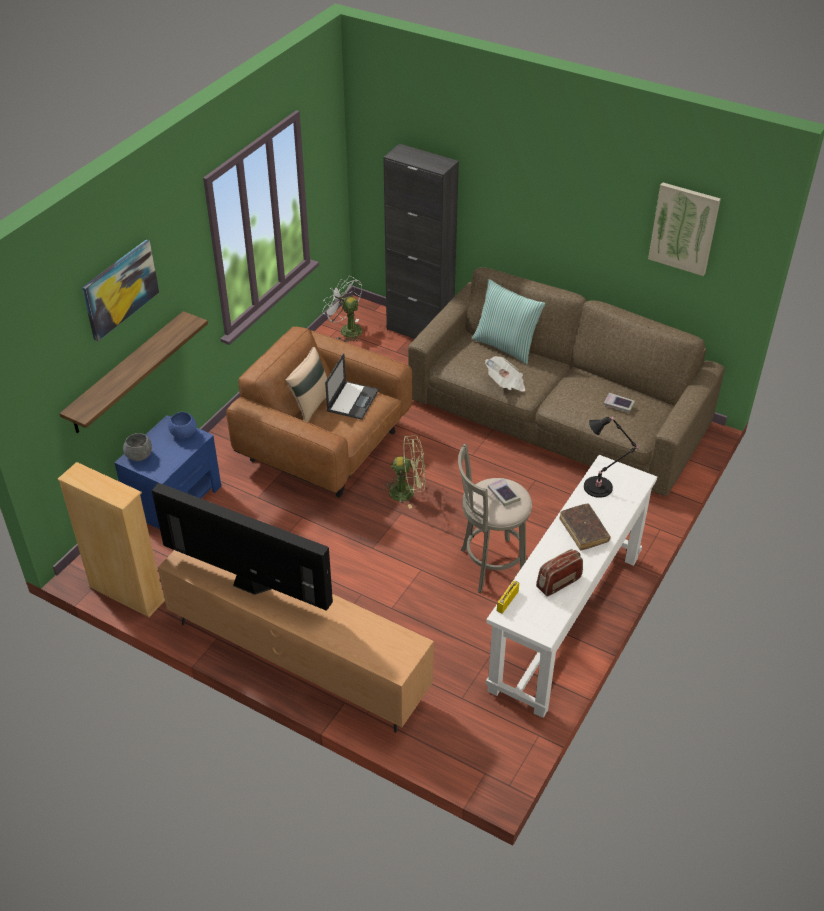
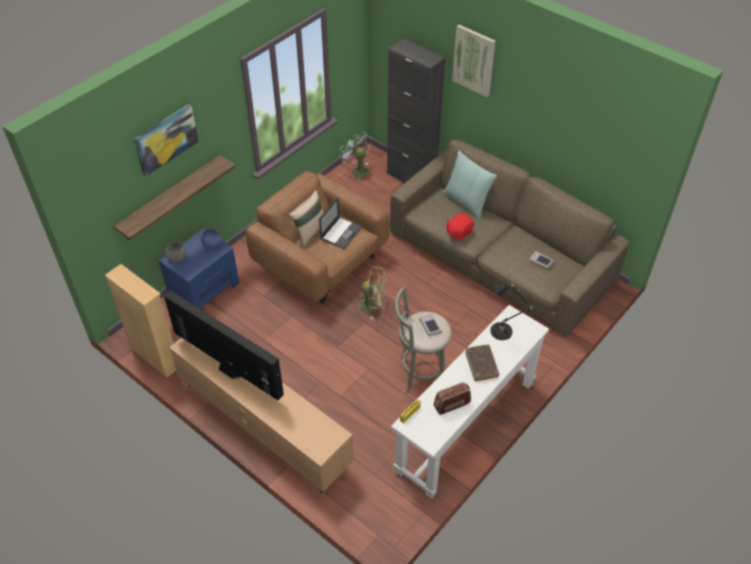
camera: 10 degrees right, 5 degrees up
(505, 383) = (458, 233): newspaper -> red plush toy
(684, 228) = (606, 134): picture -> picture (474, 60)

